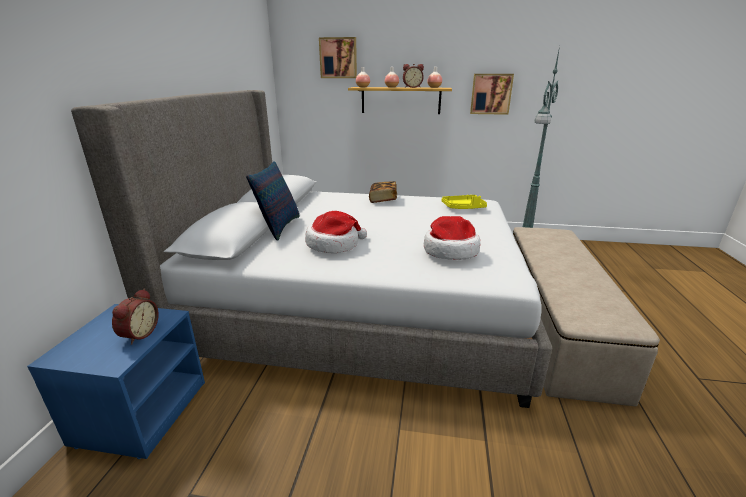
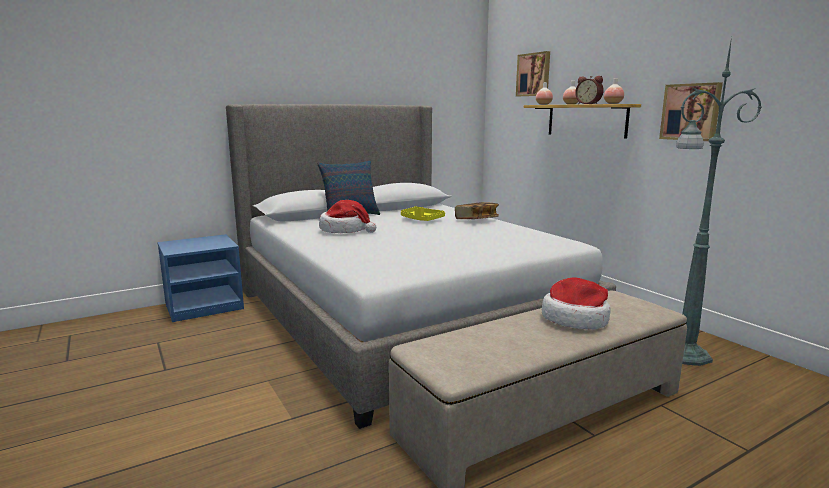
camera: 50 degrees right, 10 degrees down
(138, 334) = (203, 246): alarm clock -> none
(450, 250) = (393, 252): hat -> hat (576, 319)
(463, 207) = (526, 240): yellow tray -> yellow tray (421, 220)

